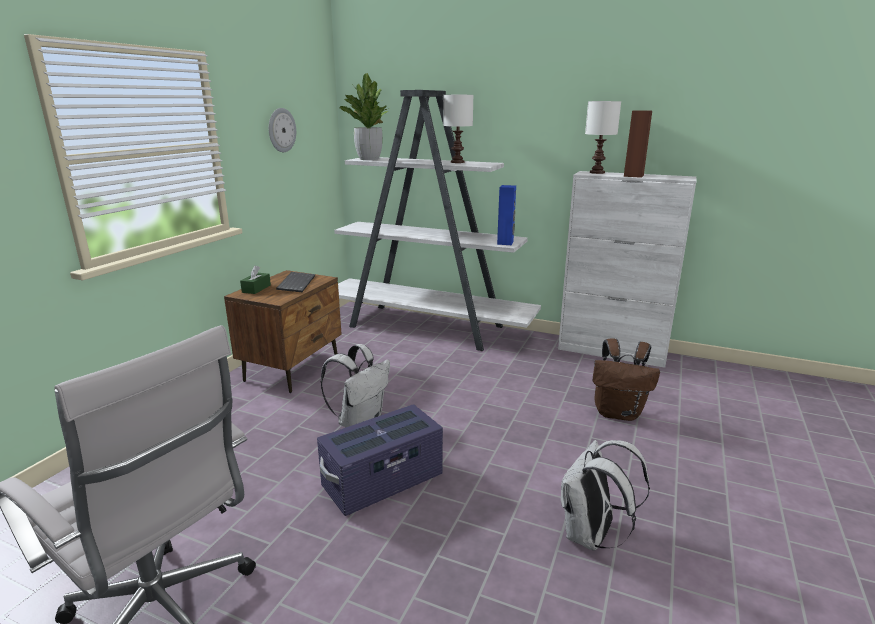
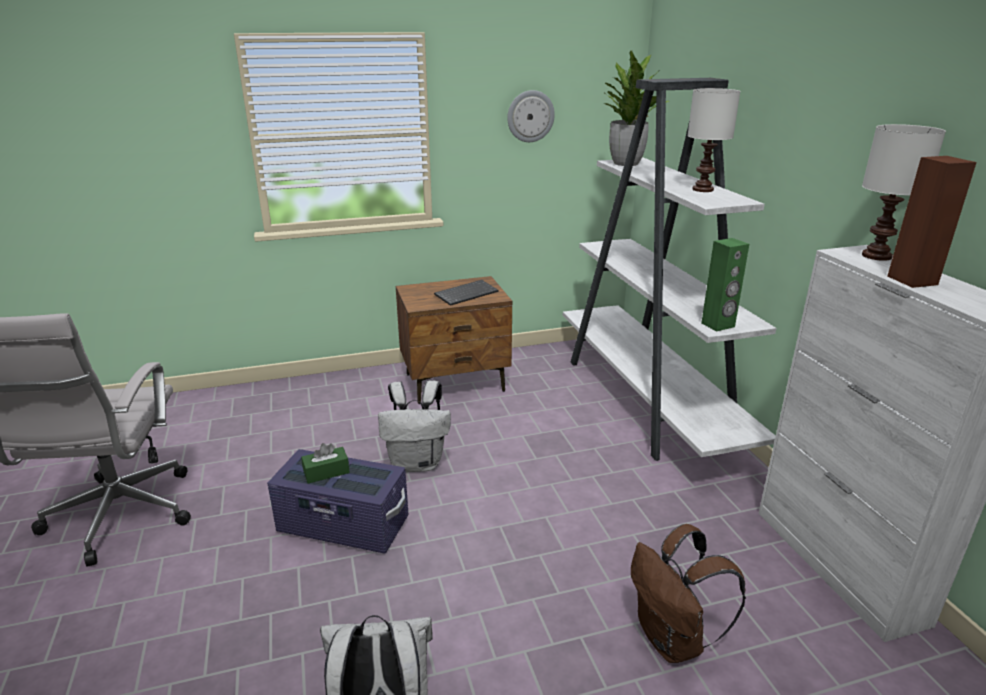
camera: 50 degrees right, 5 degrees up
(256, 289) = (428, 287): green tissue box -> green tissue box (326, 472)
(505, 243) = (718, 325): blue speaker -> green speaker

